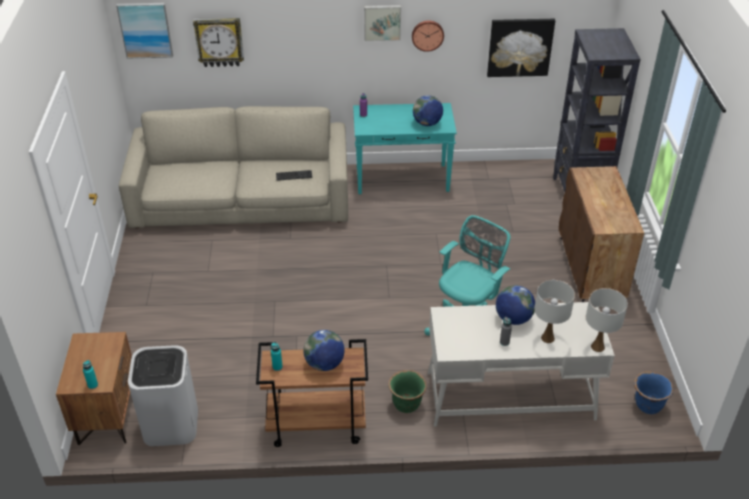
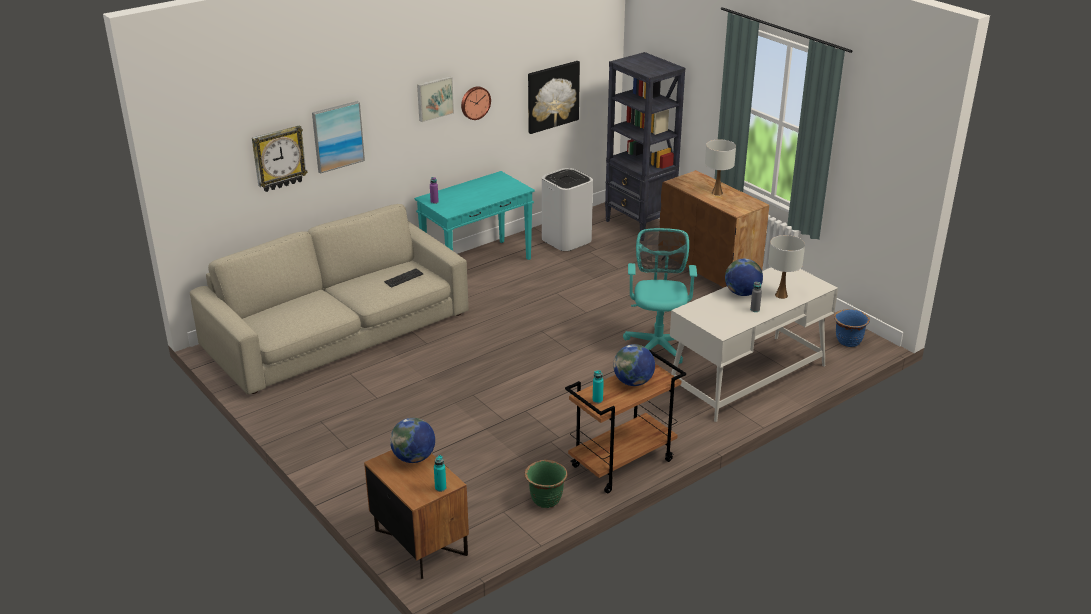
camera: 35 degrees left, 10 degrees down
(145, 30) = (199, 163): picture -> picture (337, 136)
(170, 424) = (492, 522): white trash can -> white trash can (566, 240)
(406, 404) = (677, 417): green planter -> green planter (545, 500)
(427, 123) = (501, 191): globe -> globe (414, 458)
(597, 346) = (821, 287): white table lamp -> white table lamp (717, 193)

